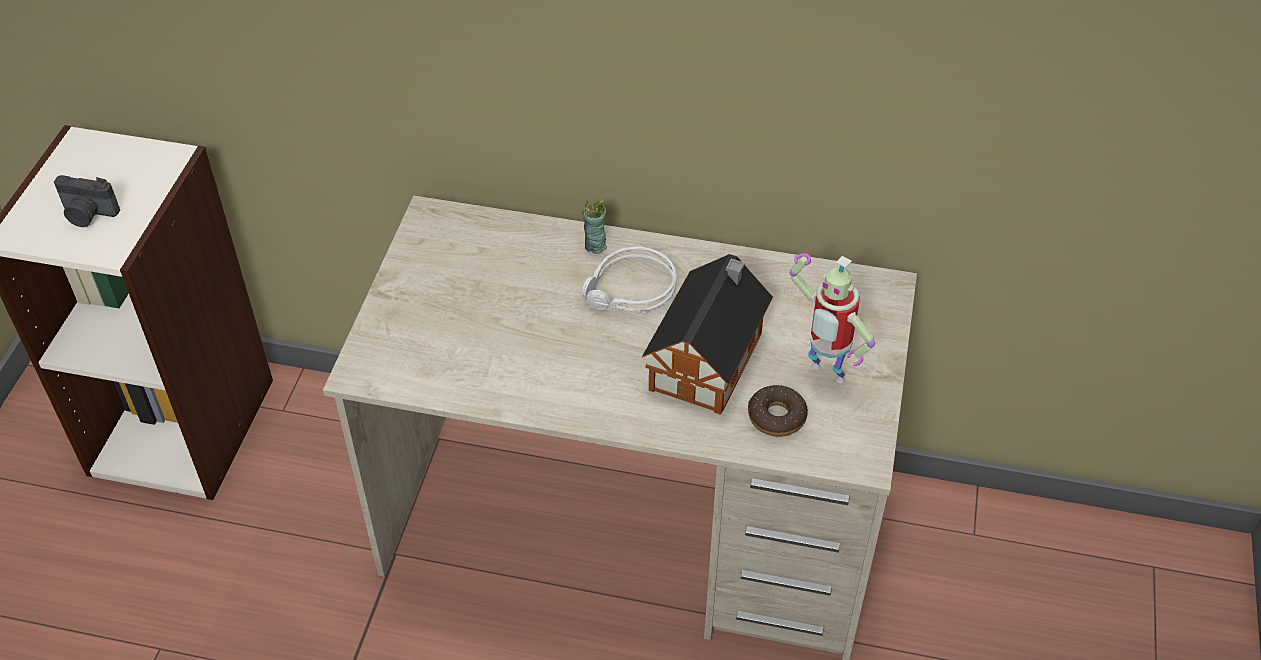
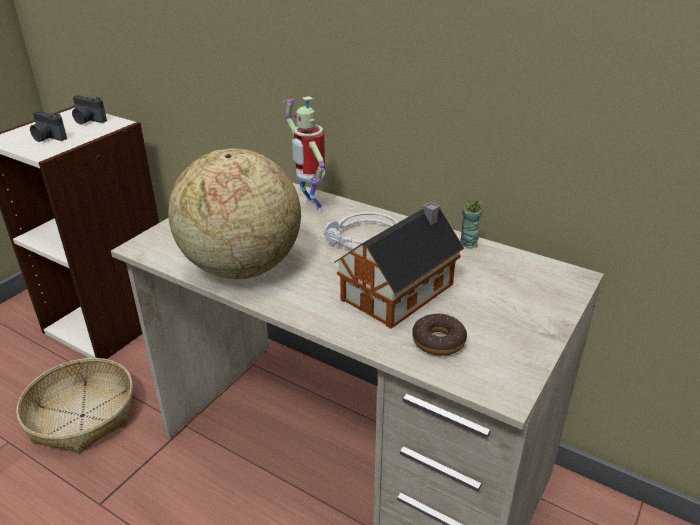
camera: 20 degrees right, 15 degrees down
(118, 160) = (88, 120): none -> camera
(240, 582) = (82, 415): none -> basket
(507, 373) = (241, 267): none -> globe
(595, 246) = (353, 213): cup -> cup (468, 244)
(824, 376) = (494, 322): toy robot -> toy robot (310, 207)

